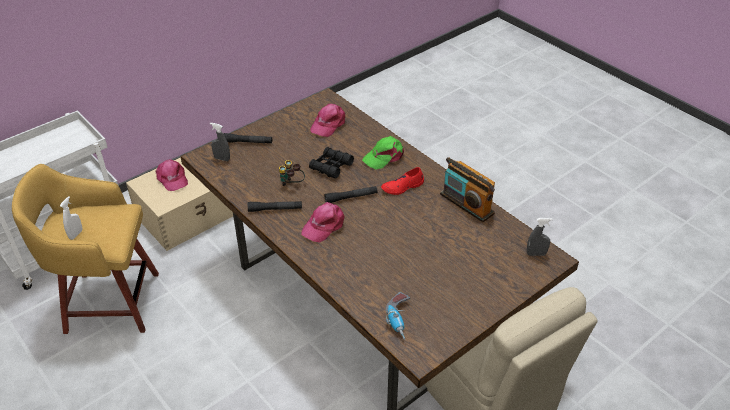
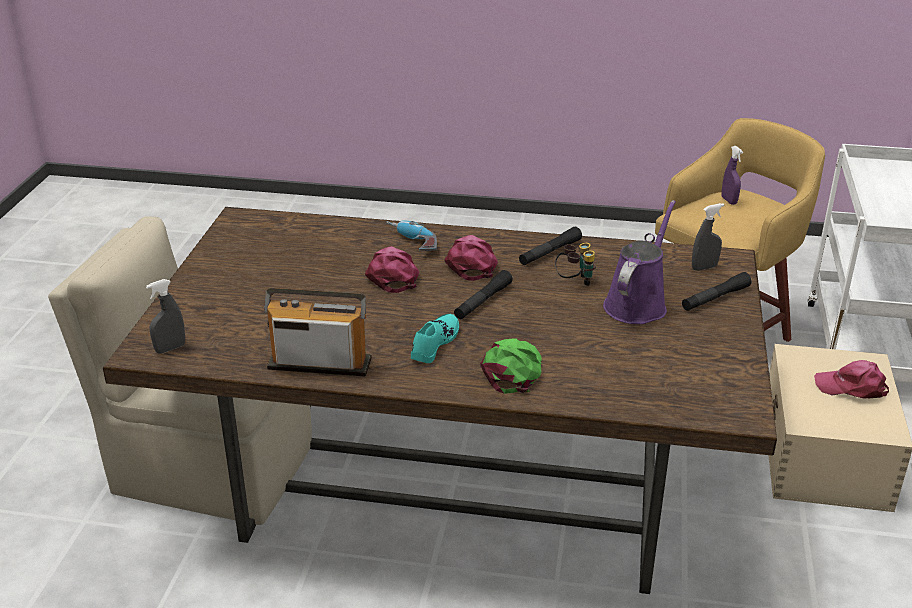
camera: 140 degrees right, 10 degrees down
(76, 234) = (729, 201): white spray bottle -> purple spray bottle
(285, 158) = (637, 304): none -> purple watering can
(328, 124) = (664, 375): pink cap -> pink cap (392, 275)
(331, 166) = (563, 322): black binoculars -> none
(400, 320) = (285, 231): power drill -> power drill (411, 243)
(402, 187) = (434, 344): red shoe -> turquoise shoe

